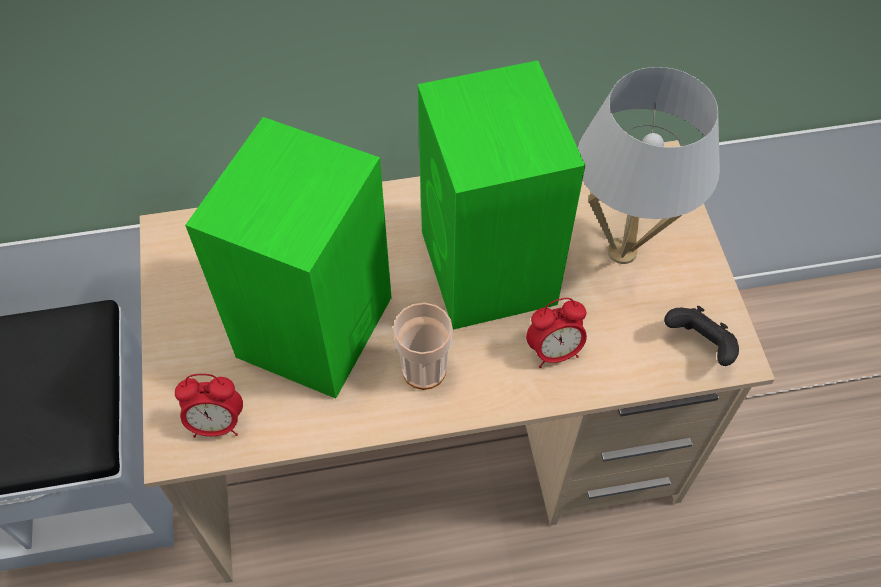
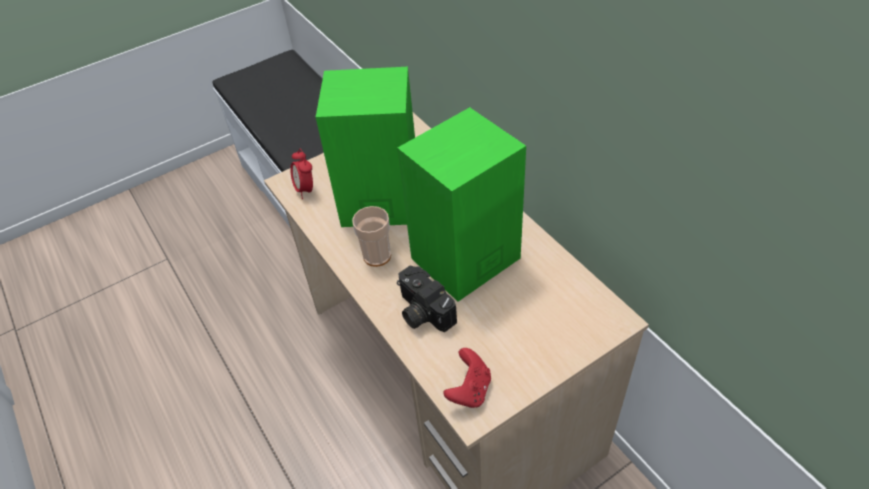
camera: 70 degrees right, 10 degrees down
(554, 351) = (421, 311): alarm clock -> camera
(621, 251) = (521, 321): white table lamp -> none
(699, 345) = (469, 390): black game controller -> red game controller

